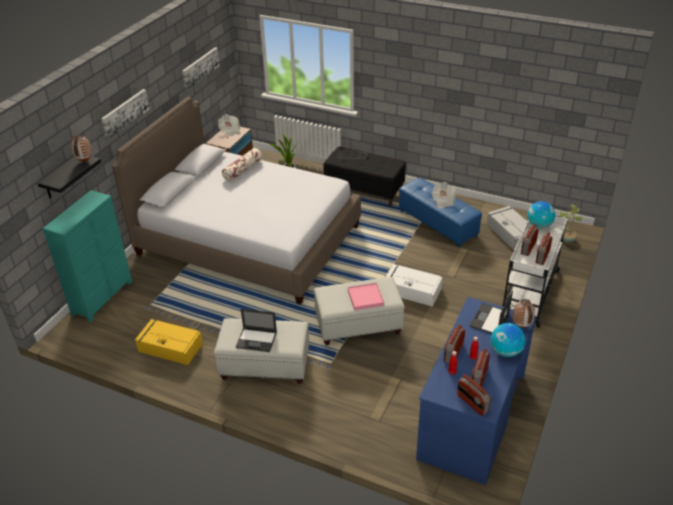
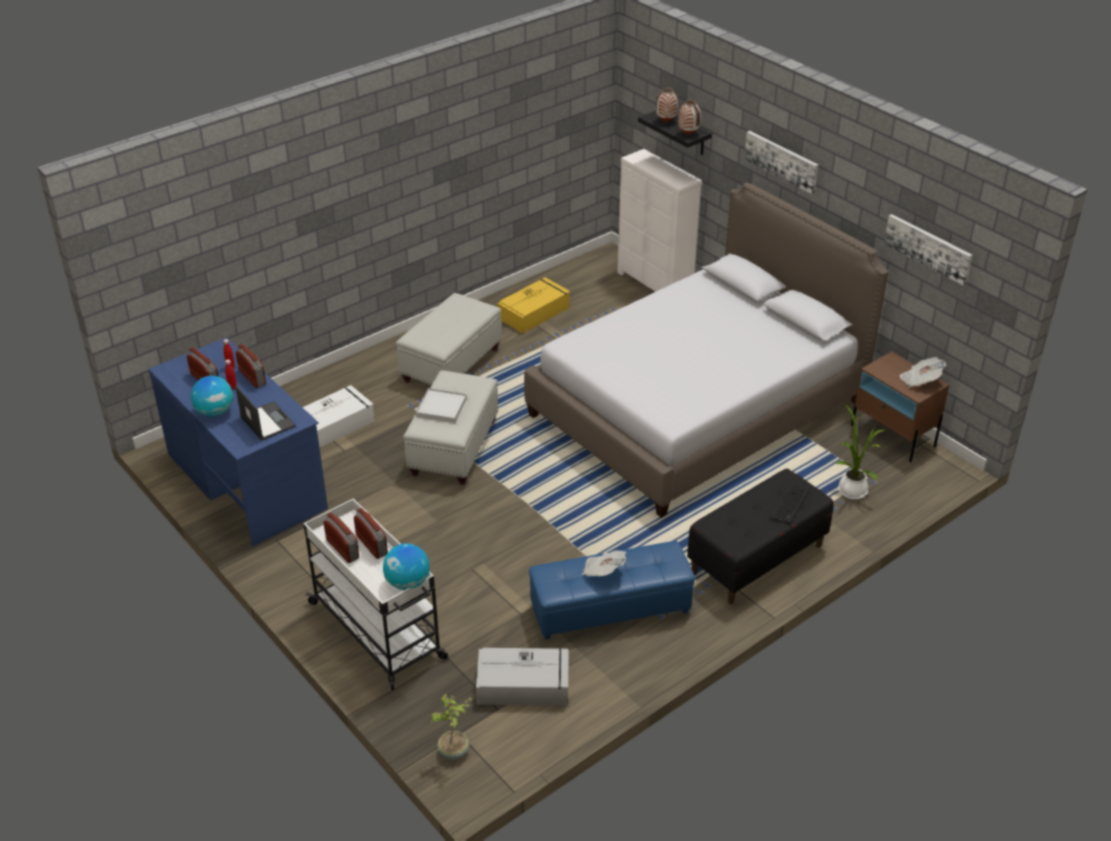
camera: 115 degrees right, 0 degrees up
(103, 297) = (654, 285): turquoise dresser -> white dresser
(243, 170) = (764, 350): pillow -> none
(257, 340) = (444, 318): laptop -> none
(365, 298) = (441, 408): pink tray -> white tray
(411, 290) = (479, 516): white storage box -> white storage box (334, 425)
(472, 403) = (183, 363): radio -> none
(521, 326) = (235, 440): vase -> vase (666, 121)

